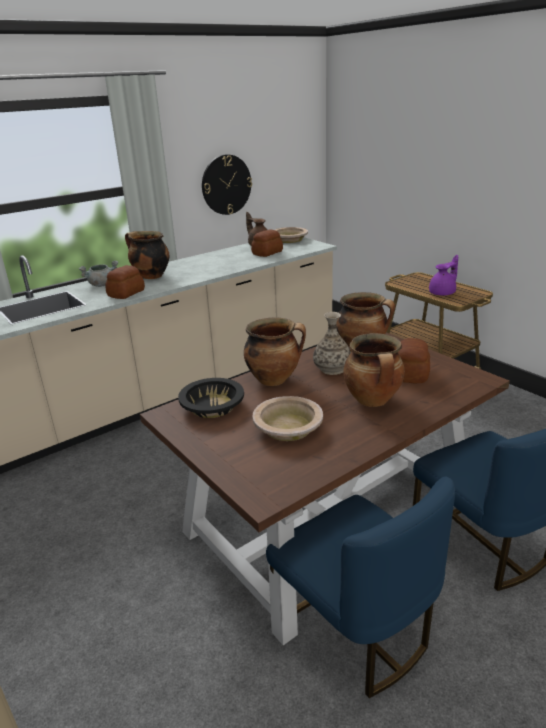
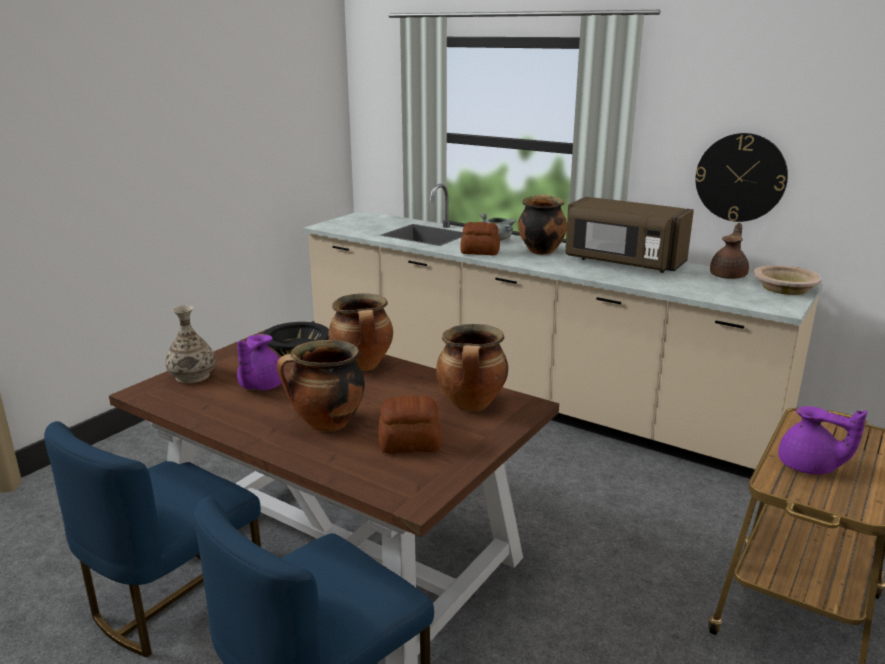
camera: 70 degrees right, 5 degrees down
(206, 261) = (622, 262): none -> brown microwave
(268, 253) = (698, 285): bread -> none
(288, 427) = (259, 386): beige bowl -> purple teapot
(332, 368) = (403, 393): vase -> vase (192, 376)

